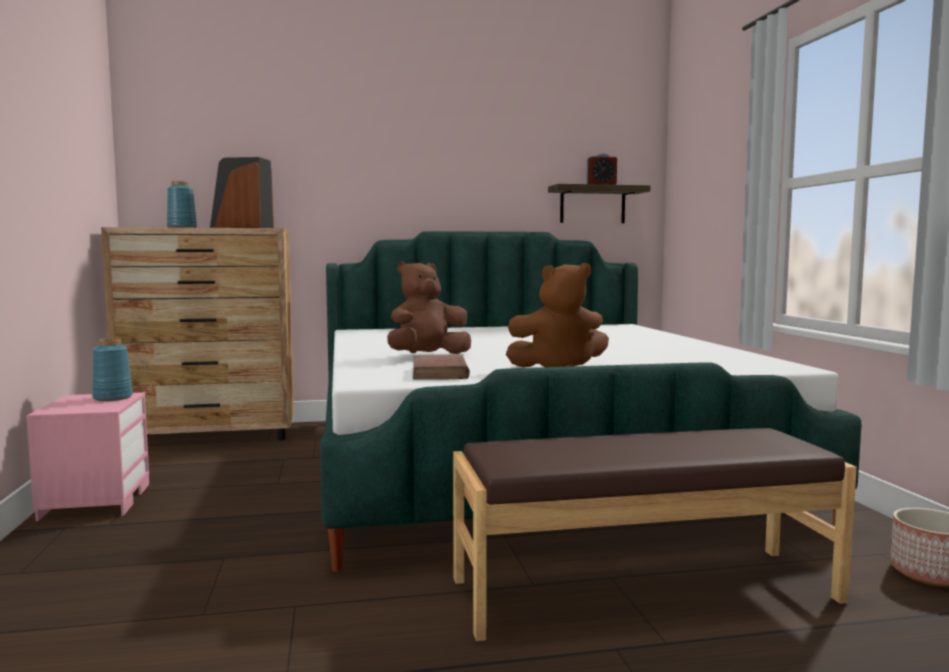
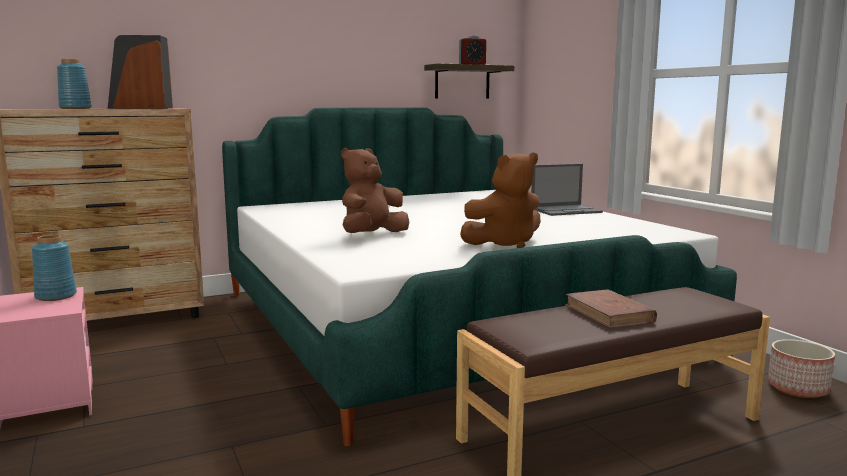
camera: 15 degrees left, 5 degrees up
(439, 373) = (410, 255): brown book -> brown book (609, 313)
(680, 343) = (566, 210): none -> laptop

